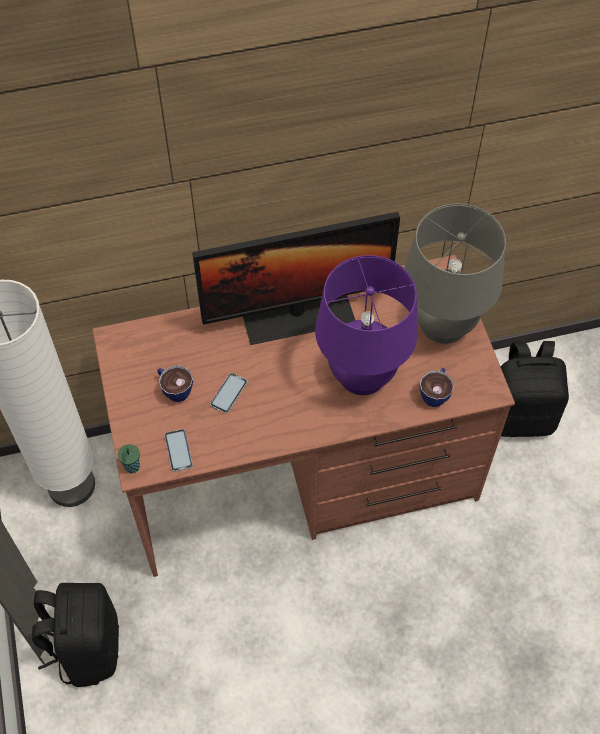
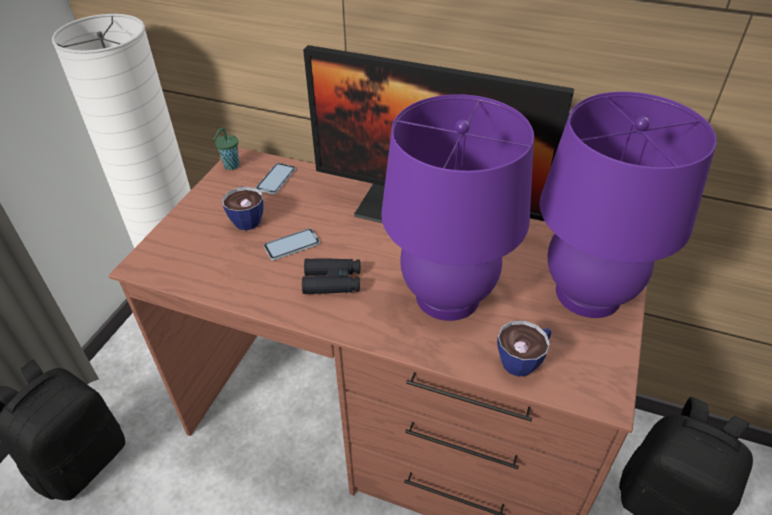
camera: 35 degrees right, 15 degrees down
(132, 467) = (138, 260): green cup -> green cup (231, 166)
(178, 451) = (193, 268): phone -> phone (276, 179)
(281, 406) = (332, 281): none -> black binoculars
(443, 324) = (588, 293): grey table lamp -> purple table lamp

